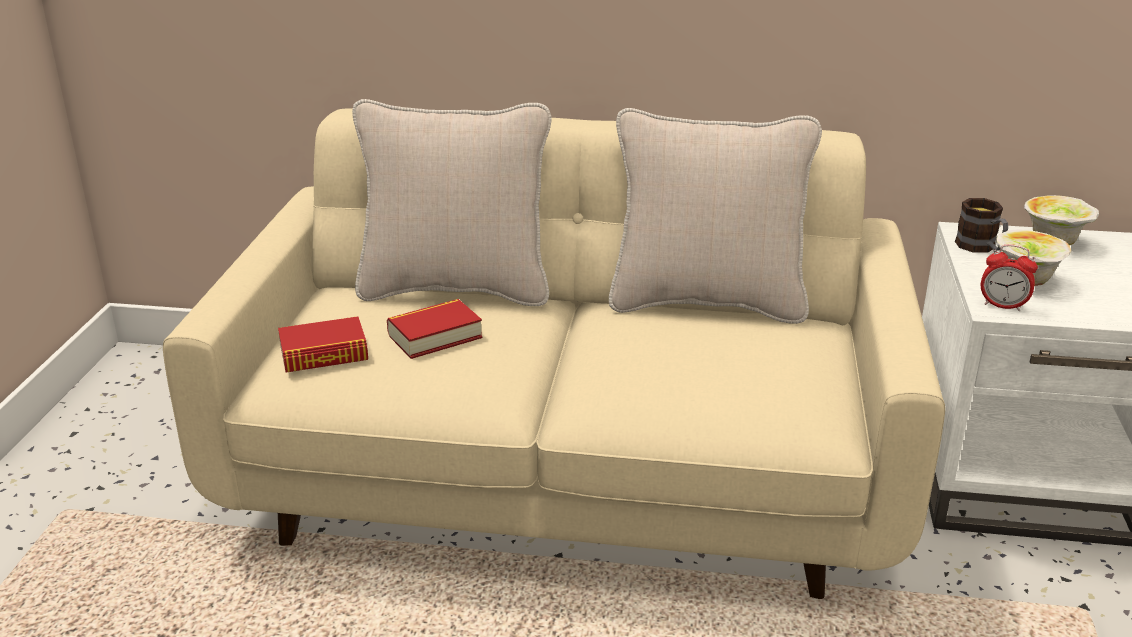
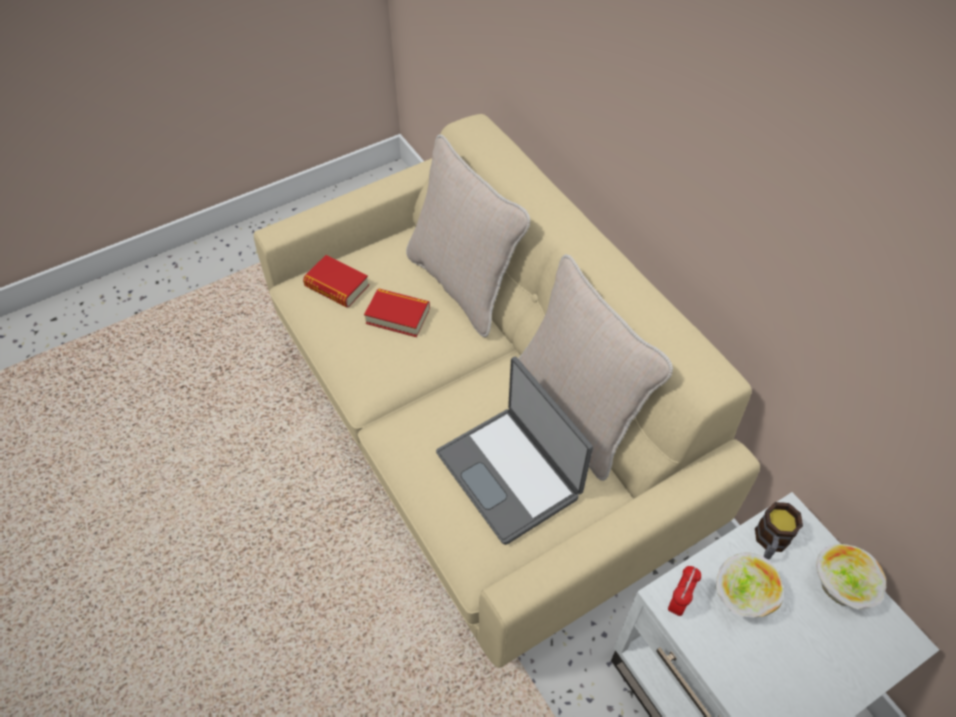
camera: 50 degrees right, 25 degrees up
(737, 359) = (510, 473): none -> laptop
(1002, 306) = (678, 601): alarm clock -> alarm clock turned 45 degrees clockwise

